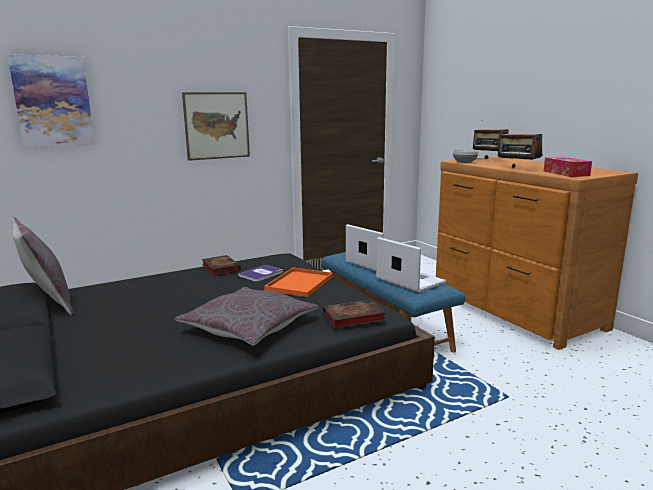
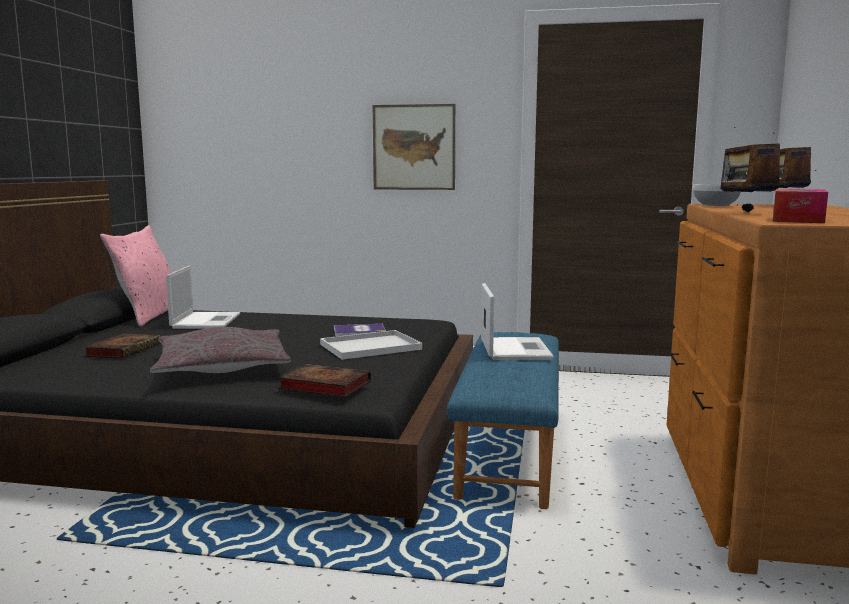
camera: 40 degrees right, 5 degrees down
(48, 304) = (148, 316): grey pillow -> pink pillow
(53, 101) = (240, 117): picture -> none
(220, 268) = (338, 319): book -> book (124, 350)
(299, 284) = (369, 347): orange tray -> white tray
(409, 280) = (503, 374): laptop -> laptop (206, 321)

